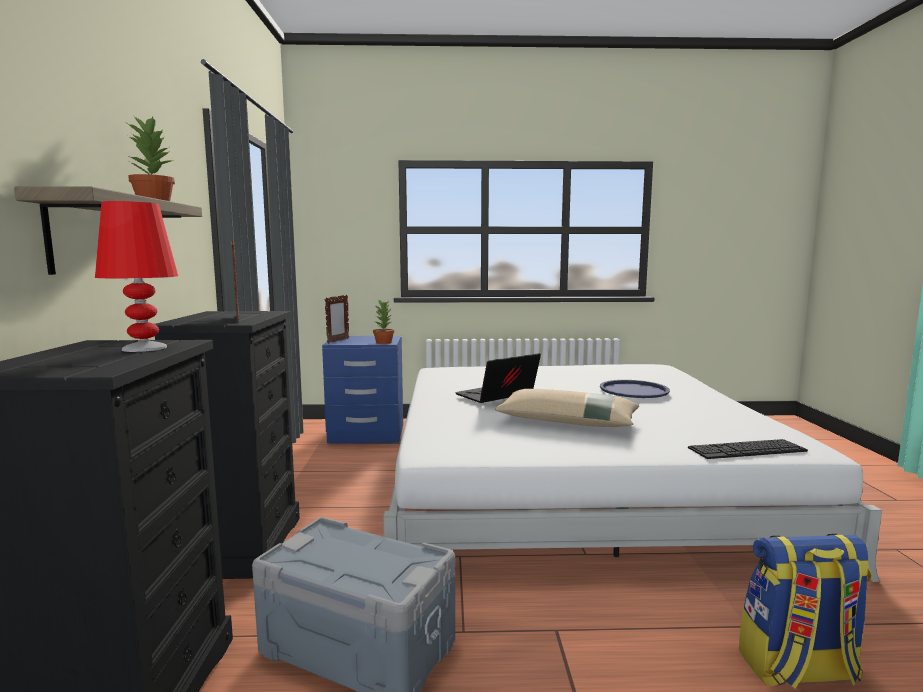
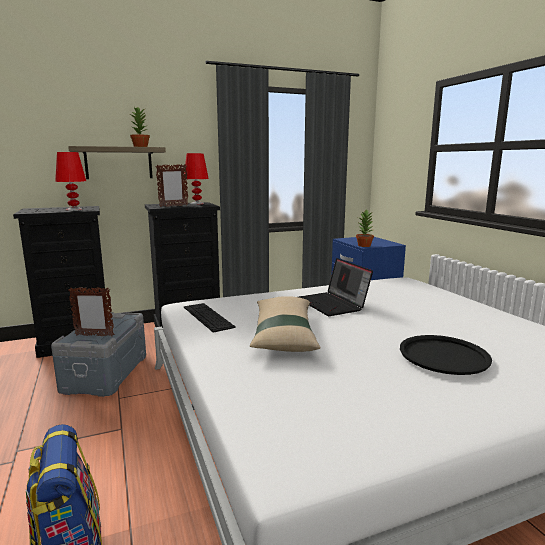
camera: 70 degrees right, 5 degrees up
(224, 313) = (197, 203): none -> red table lamp
(338, 341) = (351, 238): picture frame -> picture frame (94, 335)
(496, 396) = (333, 304): laptop -> laptop turned 150 degrees counterclockwise
(634, 390) = (444, 355): blue tray -> black tray
(747, 449) = (256, 420): keyboard -> keyboard (208, 317)

